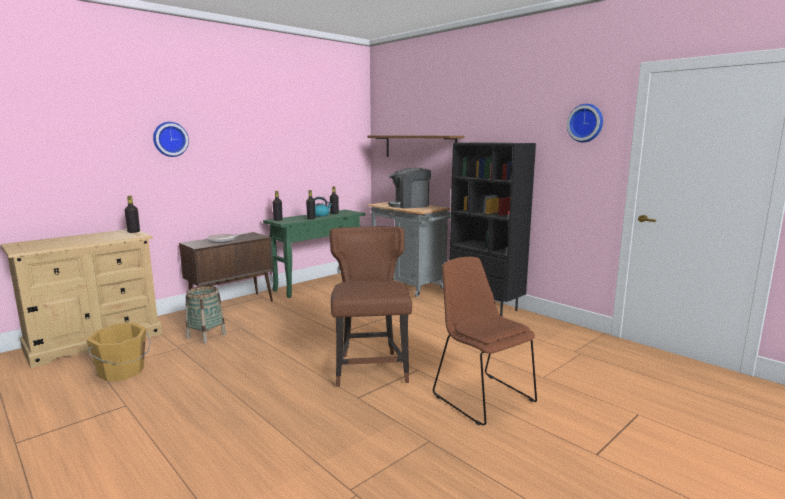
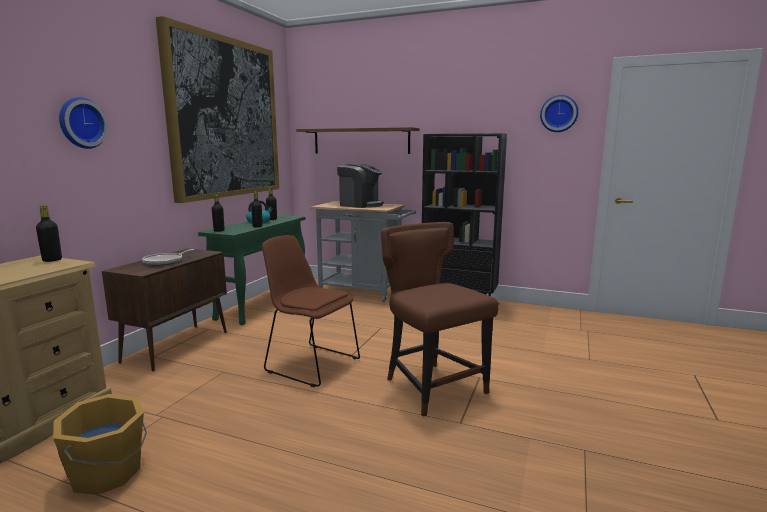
camera: 25 degrees left, 0 degrees up
(206, 336) = (186, 392): basket -> none
(297, 129) = (225, 118): none -> picture
(410, 205) = (360, 205): coffee machine -> coffee machine turned 120 degrees counterclockwise
(481, 396) = (567, 390): brown chair -> brown chair (310, 364)

